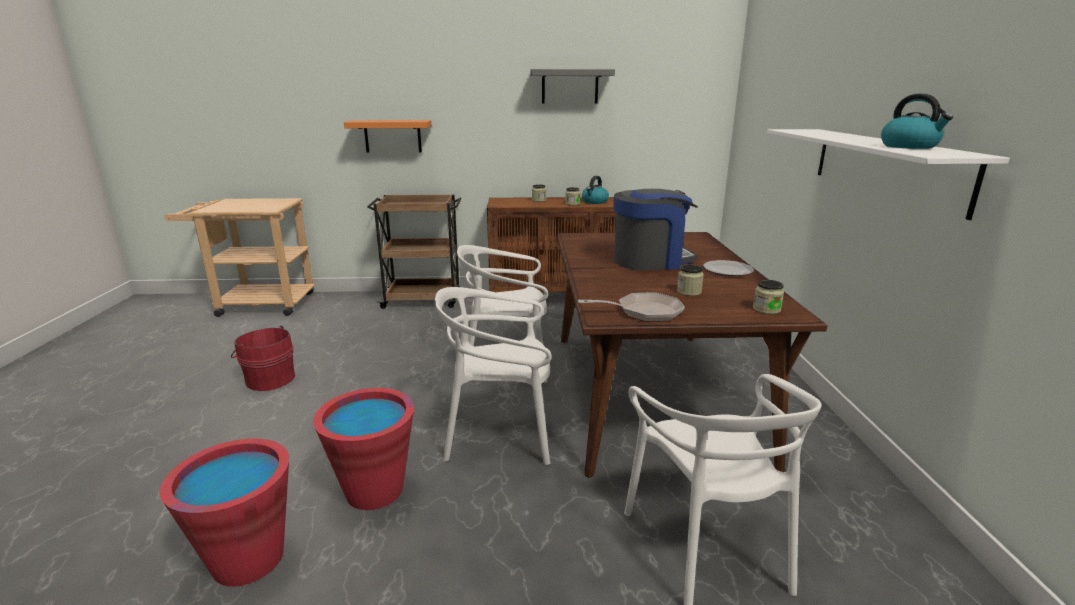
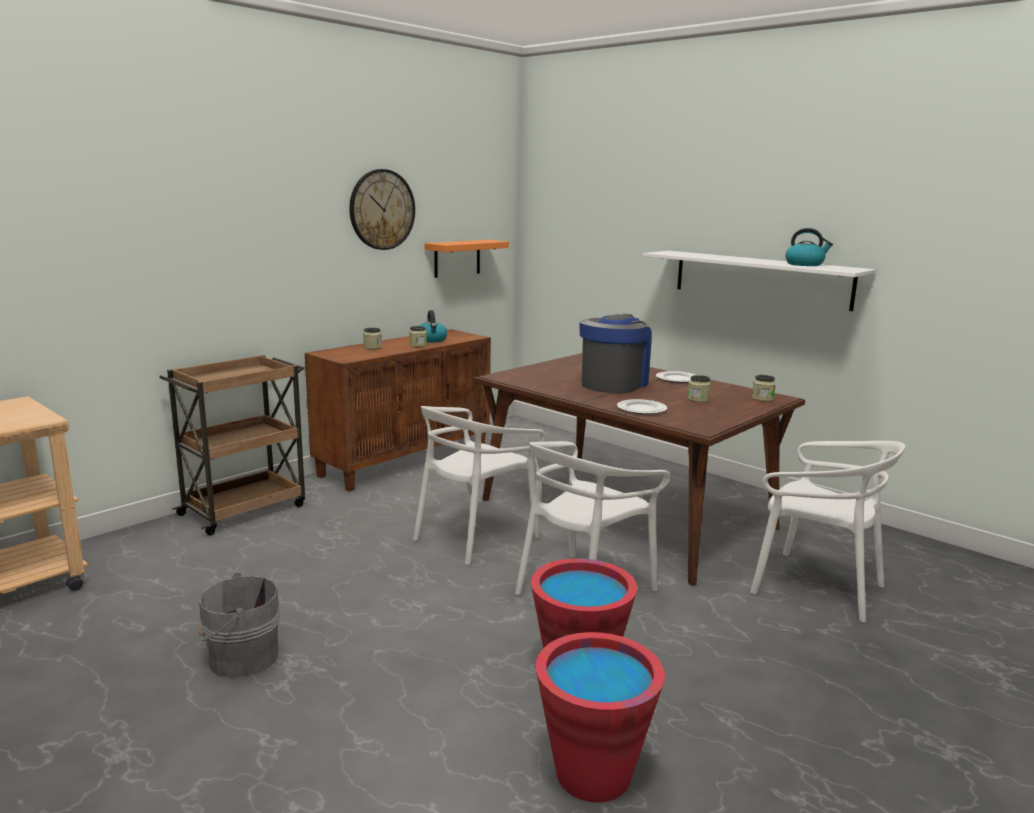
camera: 45 degrees left, 5 degrees down
(269, 379) = (240, 657): red bucket -> grey bucket
(392, 136) = (174, 283): orange shelf -> orange shelf (457, 258)
(570, 86) = (382, 209): grey shelf -> wall clock
(604, 285) = (641, 409): none -> plate
(643, 312) = (714, 419): frying pan -> none

